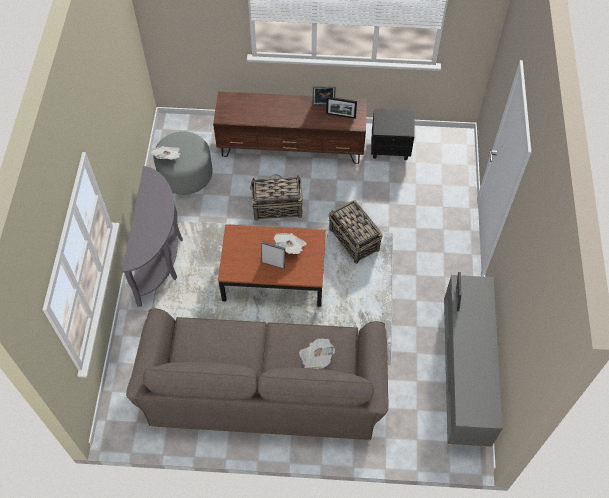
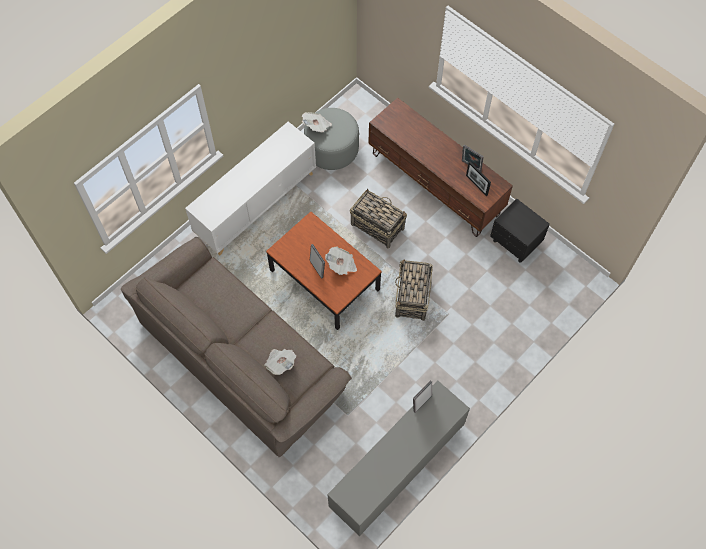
camera: 40 degrees right, 5 degrees up
(161, 258) = (256, 204): grey console table -> white cabinet

